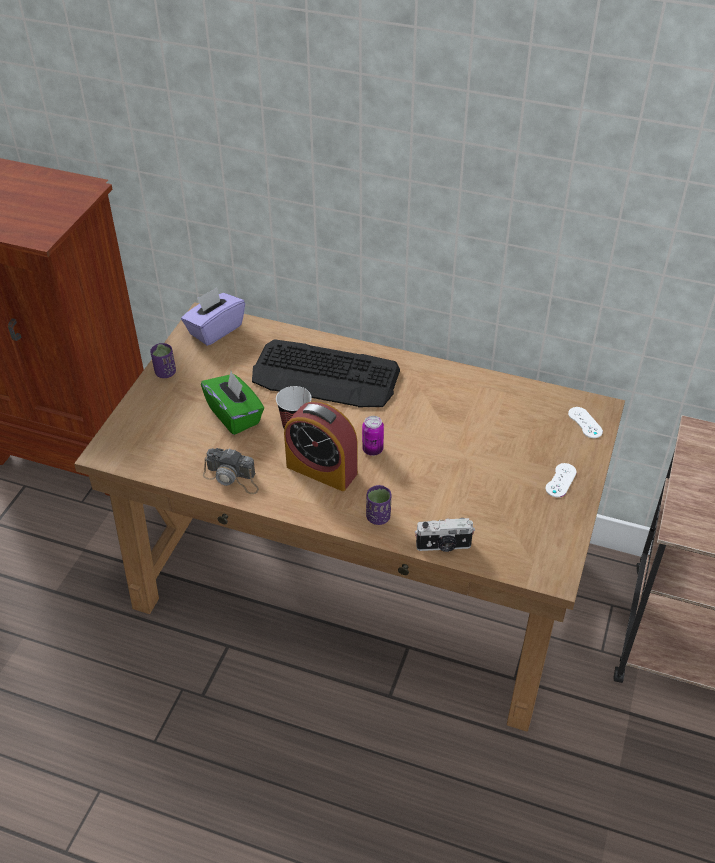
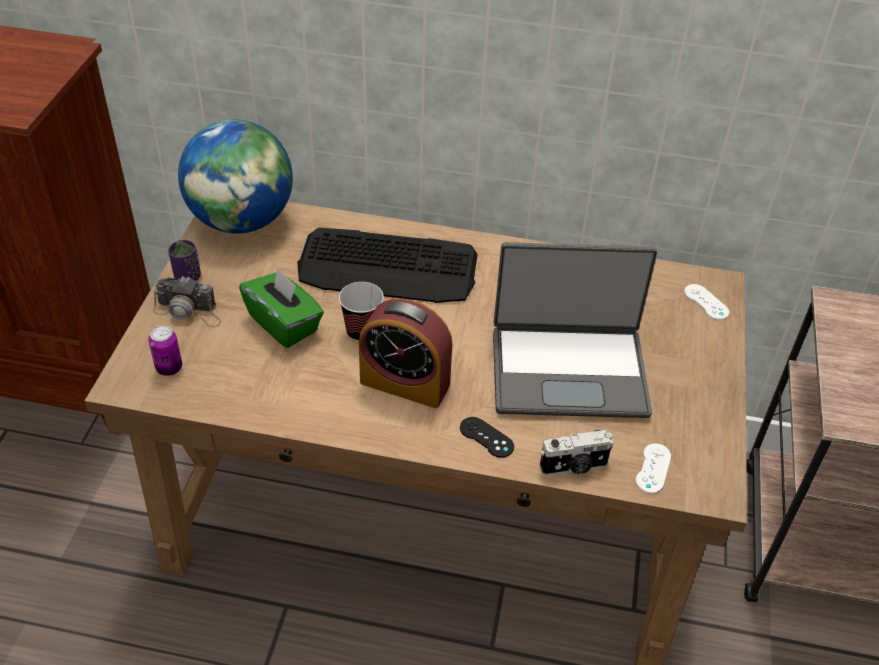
camera: 10 degrees left, 0 degrees up
(215, 330) = (242, 221): purple tissue box -> globe
(232, 478) = (294, 402): camera -> camera (189, 311)
(372, 450) = (463, 353): can -> can (169, 368)
(378, 517) = (486, 437): purple cup -> black game controller
(456, 470) = (568, 370): none -> laptop
(561, 480) = (694, 373): white game controller -> white game controller (653, 468)

